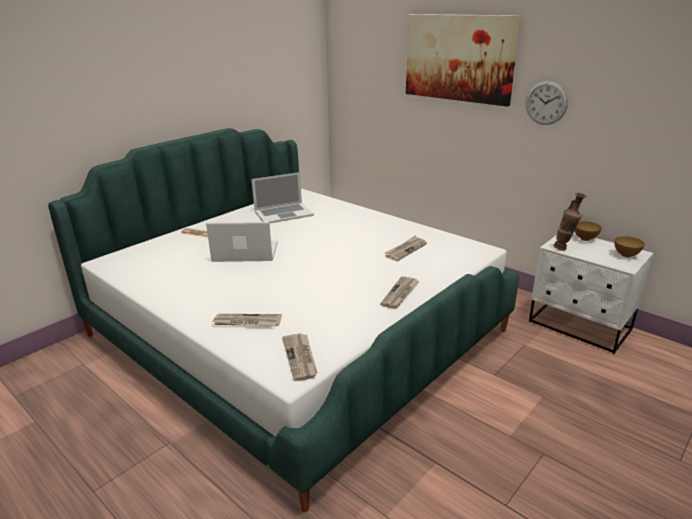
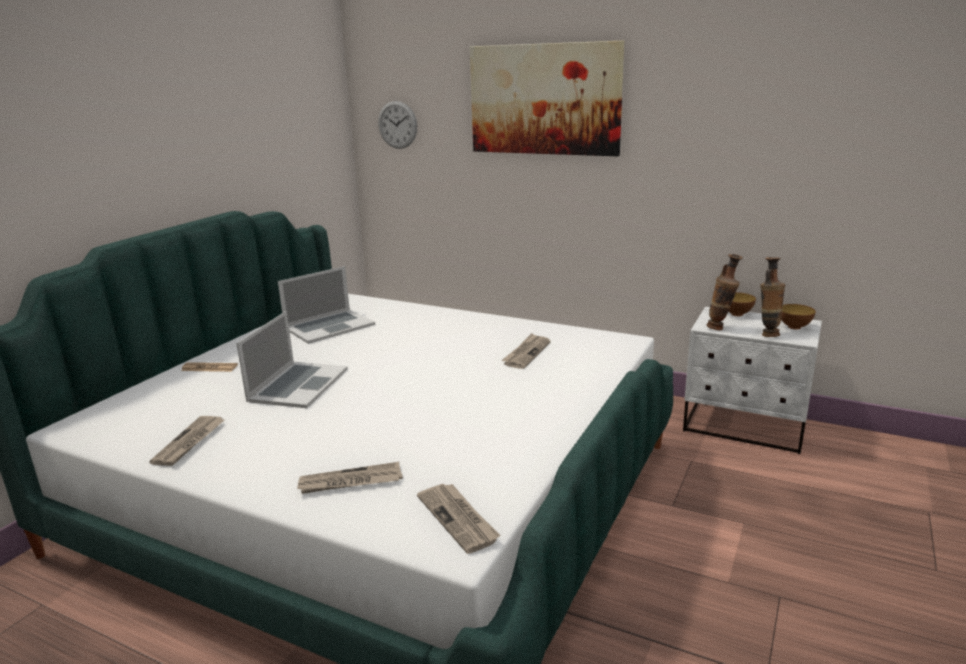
camera: 15 degrees left, 5 degrees down
(245, 252) = (298, 385): laptop -> laptop turned 120 degrees clockwise
(400, 294) = (552, 410): newspaper -> newspaper (189, 442)
(546, 103) = (667, 148): wall clock -> wall clock (397, 125)
(600, 258) = (767, 334): none -> vase

